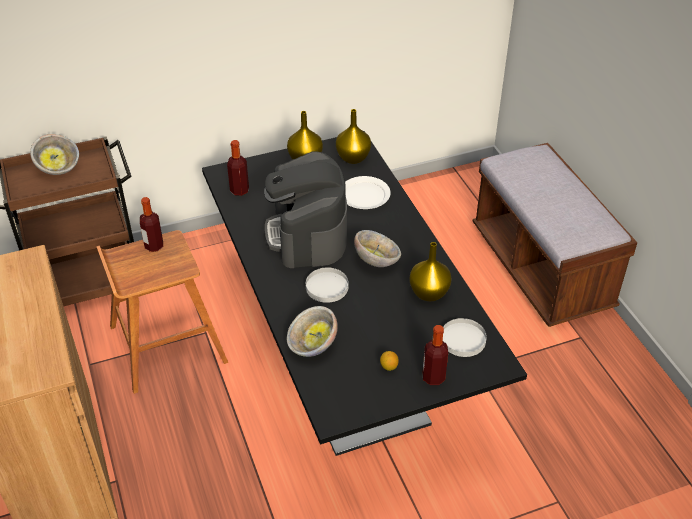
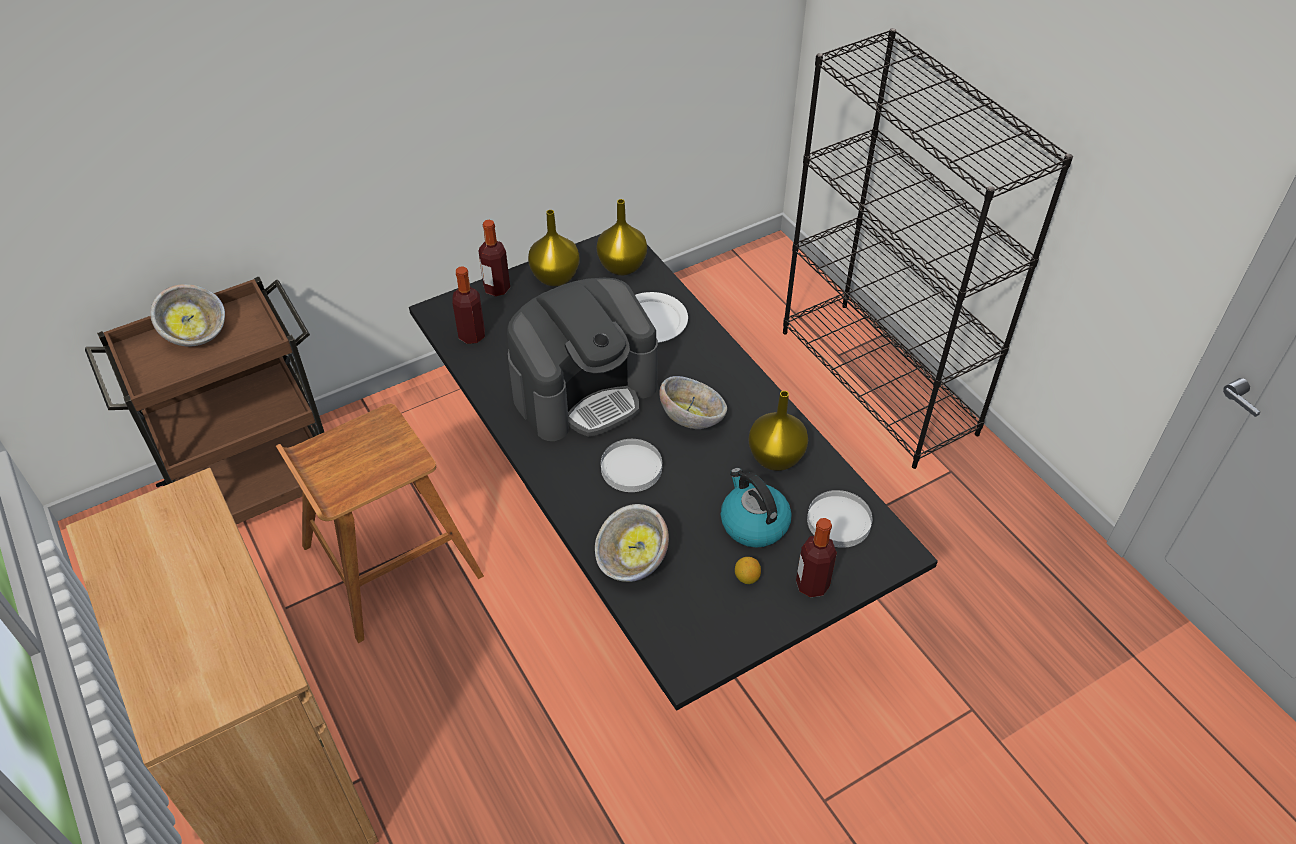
camera: 10 degrees left, 5 degrees up
(154, 246) = (360, 433): bottle -> bottle (497, 288)
(307, 234) = (585, 390): coffee machine -> coffee machine turned 105 degrees counterclockwise
(402, 333) = (753, 523): none -> kettle
(540, 269) = (878, 382): brown bench -> black bookcase

